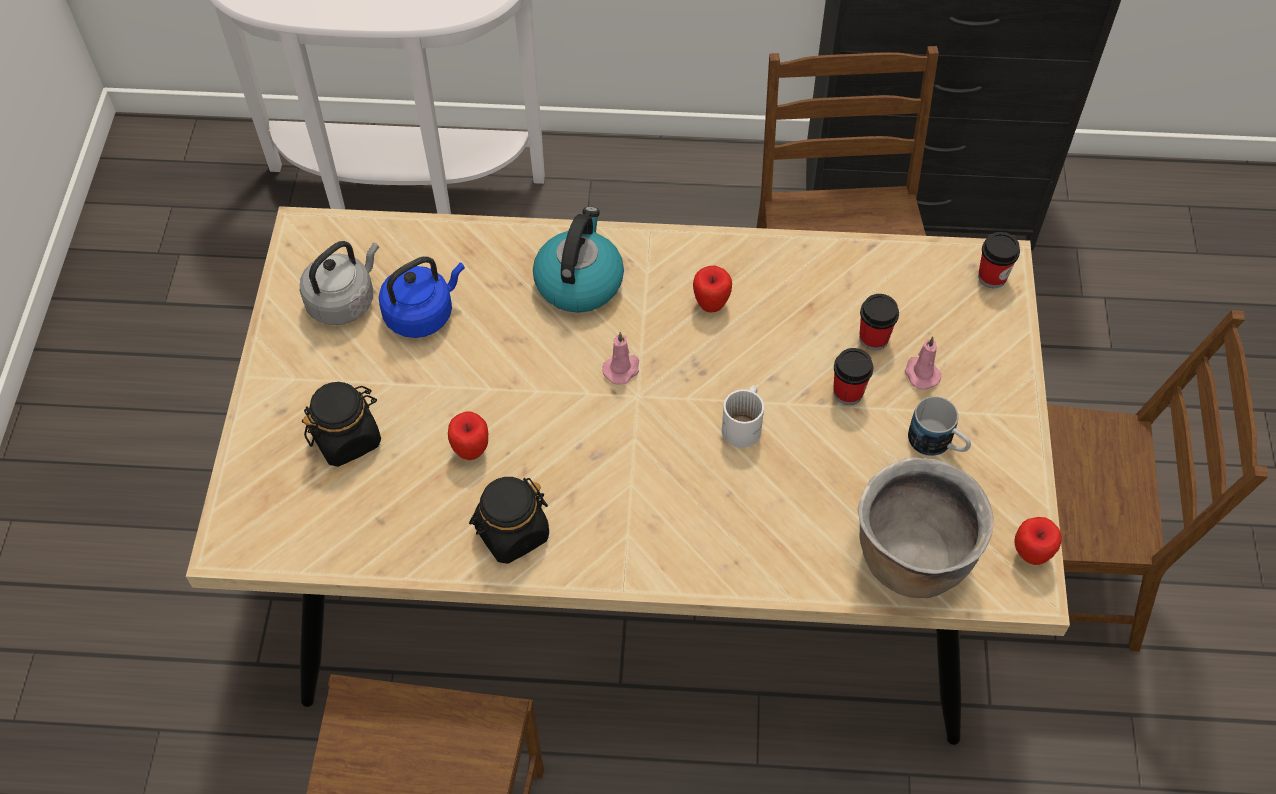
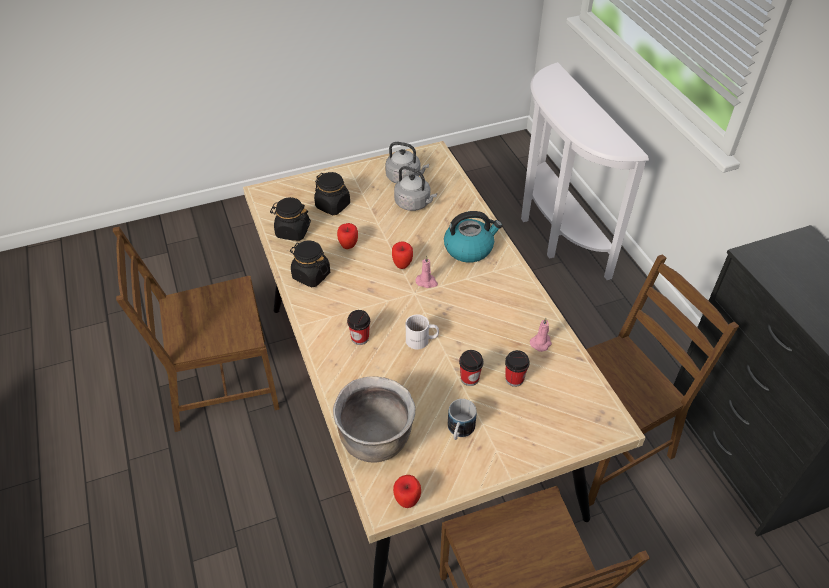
camera: 65 degrees right, 10 degrees down
(377, 527) = (292, 231): none -> black jar
(422, 314) = (414, 203): blue kettle -> grey kettle
(711, 304) = (490, 302): apple -> apple (402, 265)
(921, 373) = (504, 408): pink candle -> pink candle (541, 343)
(992, 277) = (600, 424): cup -> cup (360, 338)

